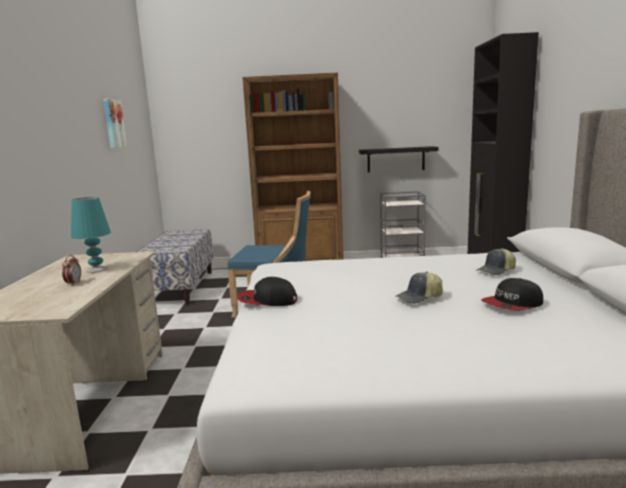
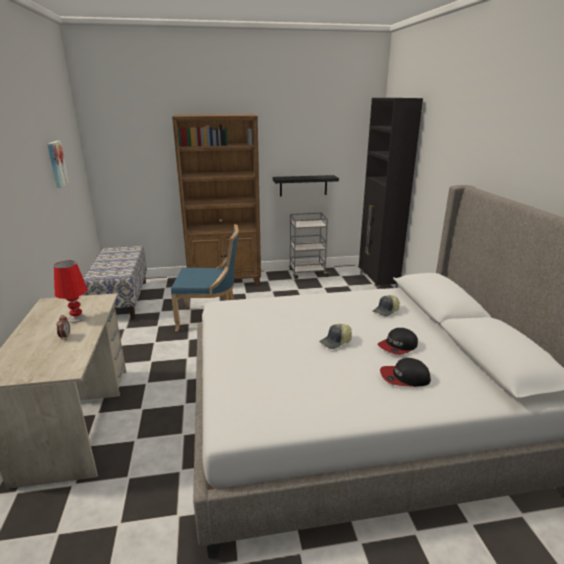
camera: 10 degrees left, 10 degrees up
(97, 269) = (77, 318): turquoise table lamp -> red table lamp
(267, 300) = (226, 347): cap -> cap (404, 378)

